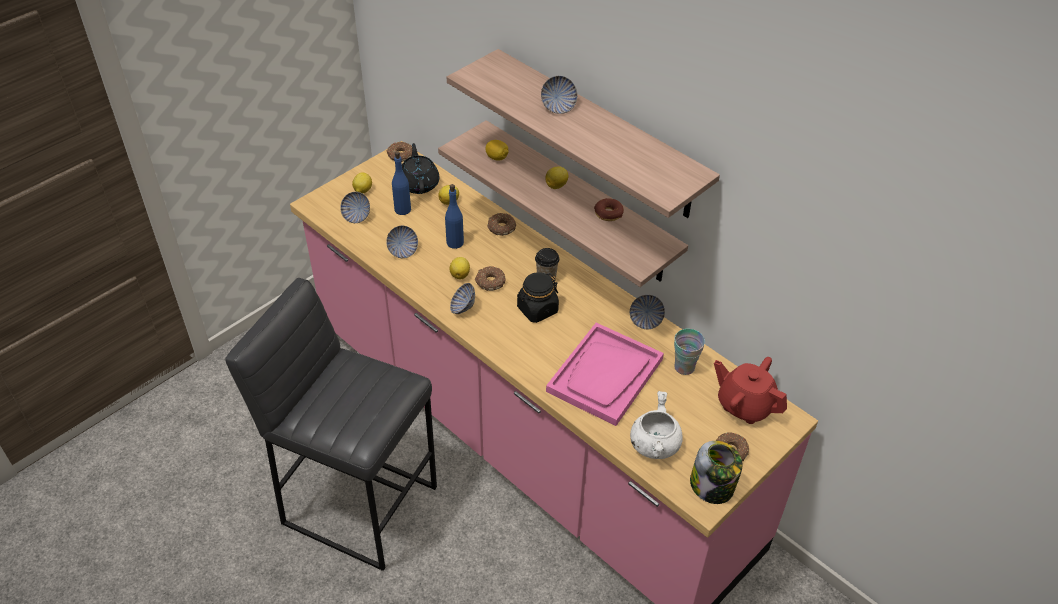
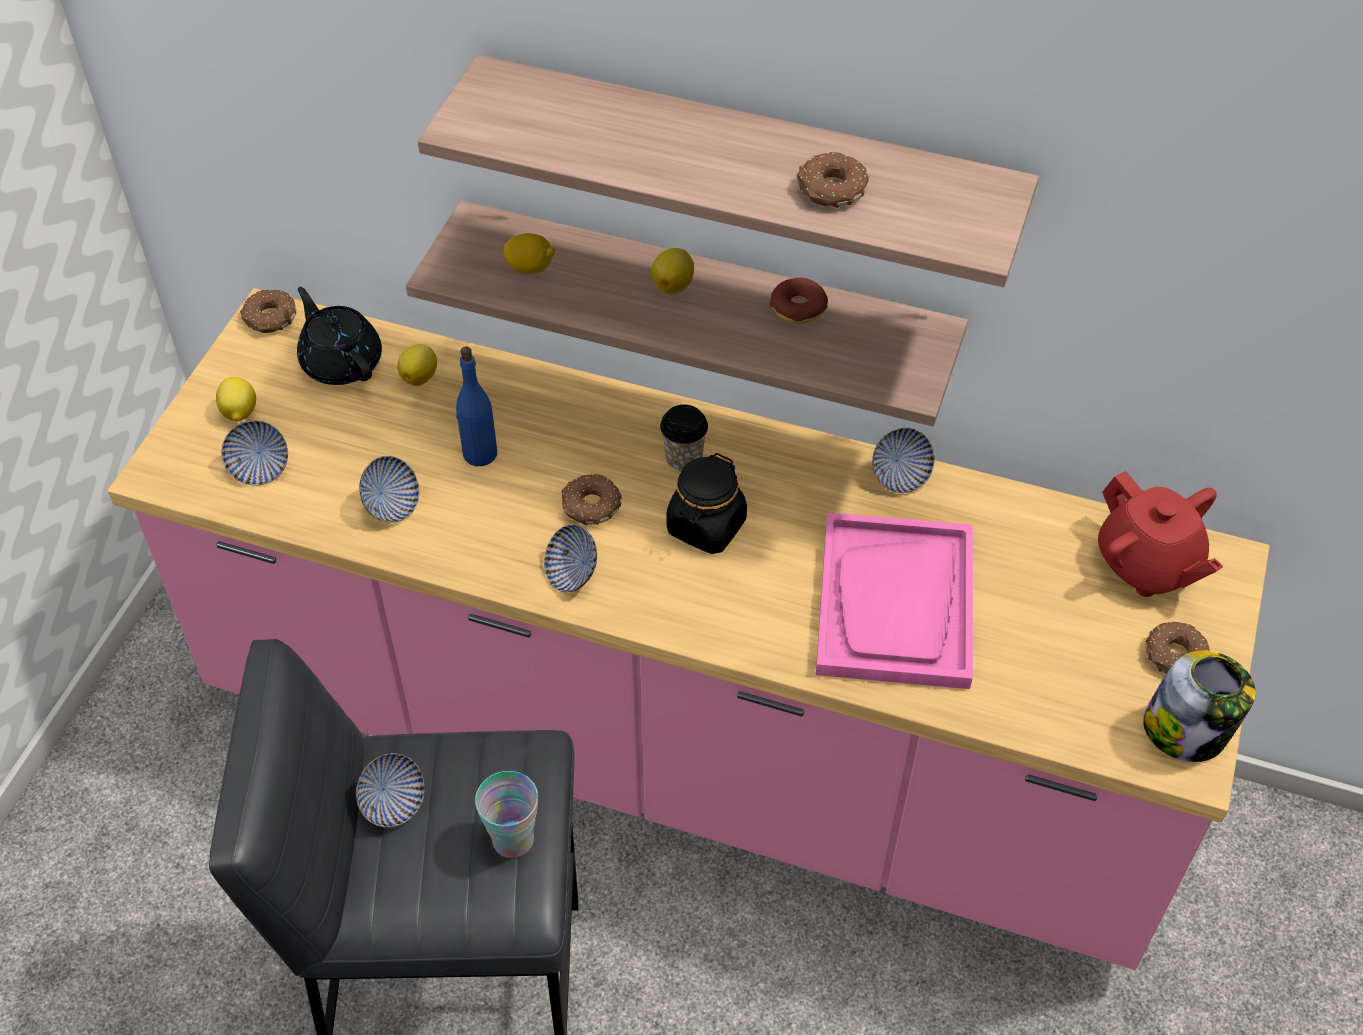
camera: 25 degrees left, 5 degrees up
(403, 209) = (341, 423): blue bottle -> none
(460, 274) = (528, 512): lemon -> none
(501, 228) = (546, 395): donut -> donut (830, 190)
(558, 107) = (672, 136): bowl -> bowl (393, 803)
(654, 444) = (1050, 695): white cooking pot -> none
(684, 367) = (1013, 536): cup -> cup (513, 840)
(744, 405) = (1146, 565): red teapot -> red teapot turned 135 degrees counterclockwise

